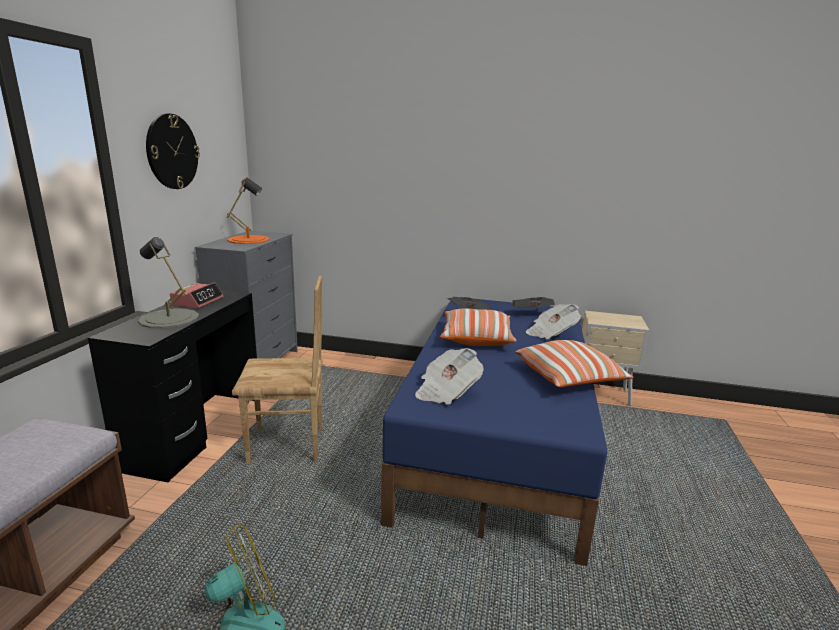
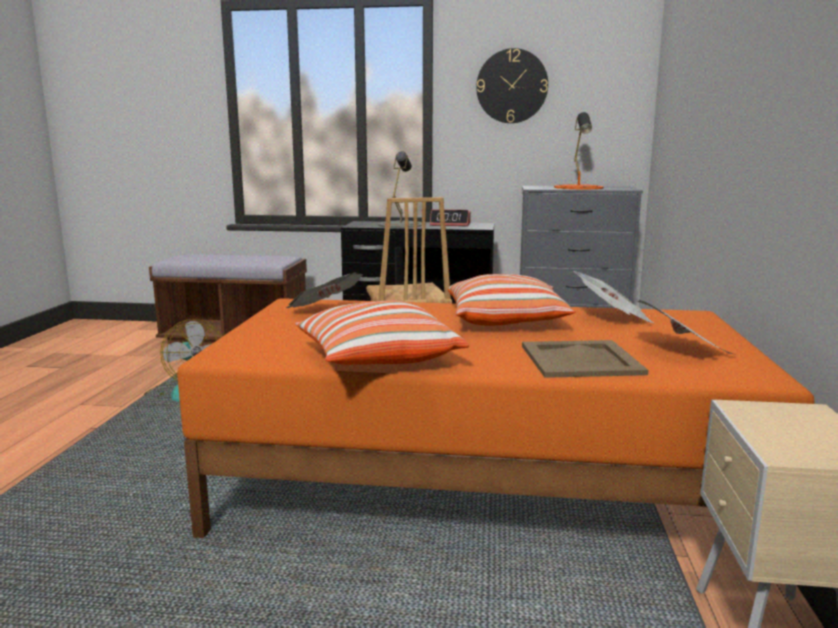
camera: 85 degrees right, 5 degrees down
(498, 436) = (481, 487): blue bed -> orange bed
(551, 333) = (579, 359): newspaper -> beige tray

